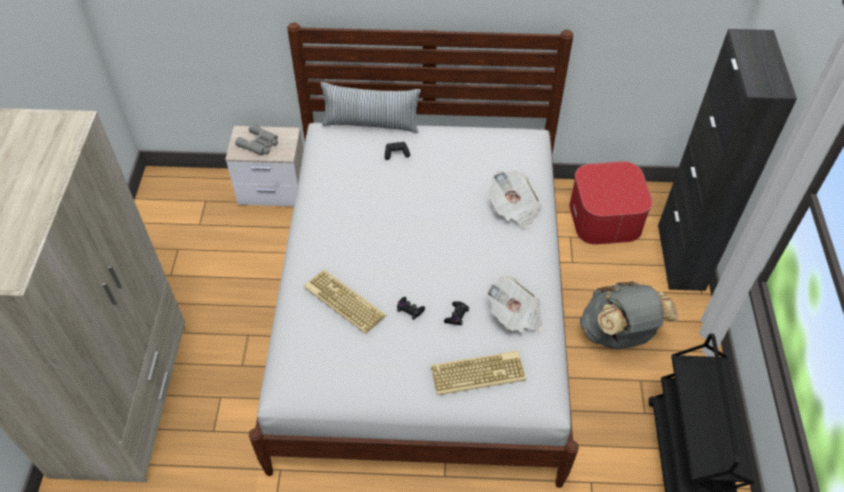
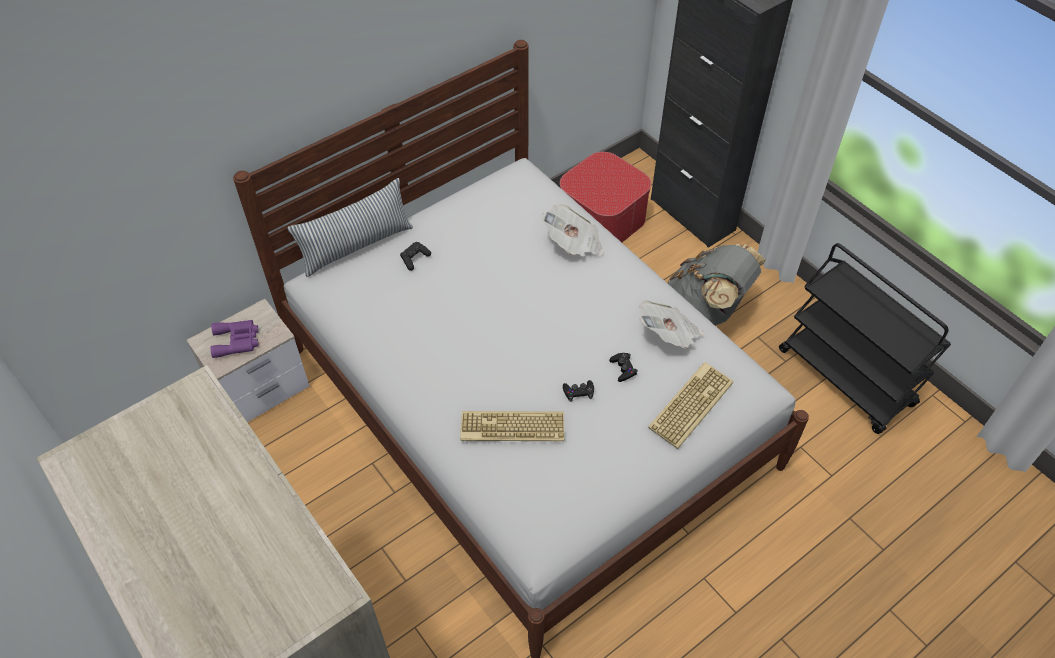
camera: 40 degrees left, 0 degrees up
(259, 144) = (237, 341): grey binoculars -> purple binoculars

